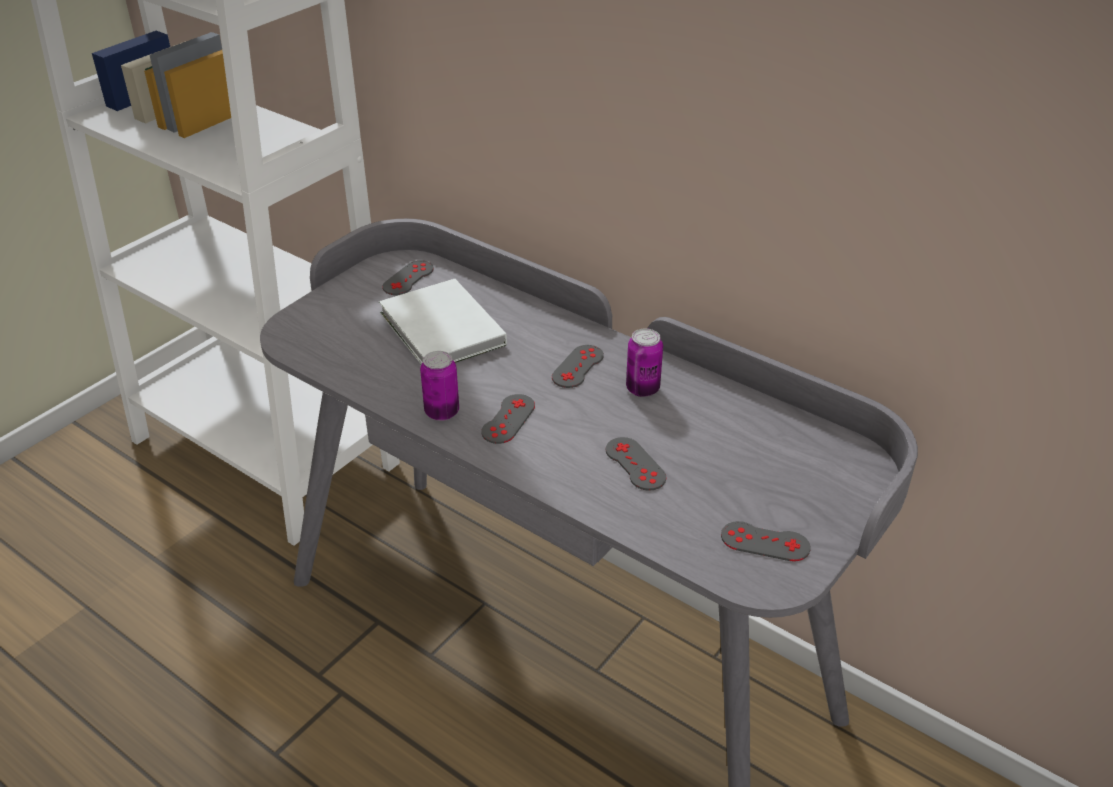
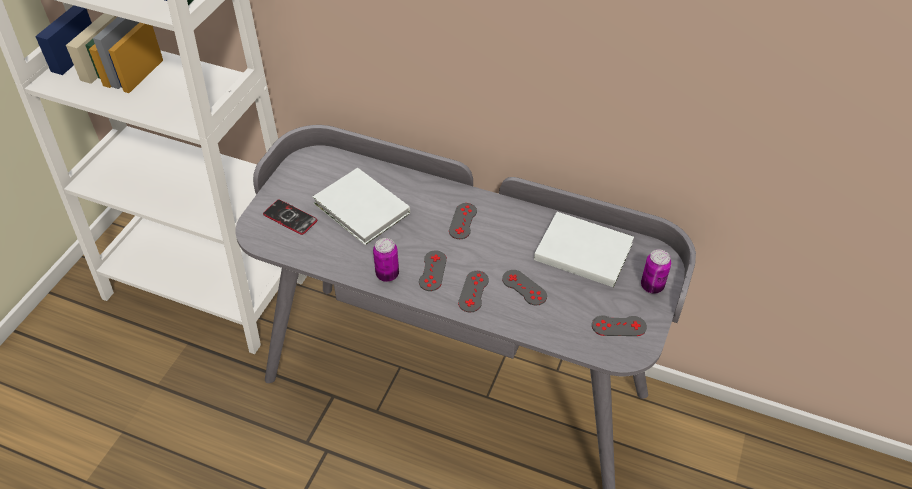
camera: 15 degrees left, 10 degrees up
(341, 324) = (290, 218): none -> phone
(408, 278) = (321, 170): grey game controller -> grey game controller (473, 291)
(642, 389) = (510, 230): can -> can (652, 286)
(742, 431) = (581, 250): none -> white book

